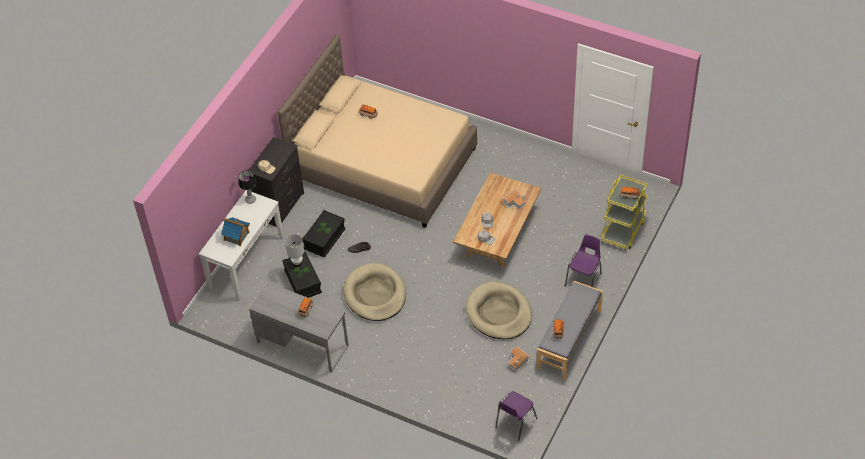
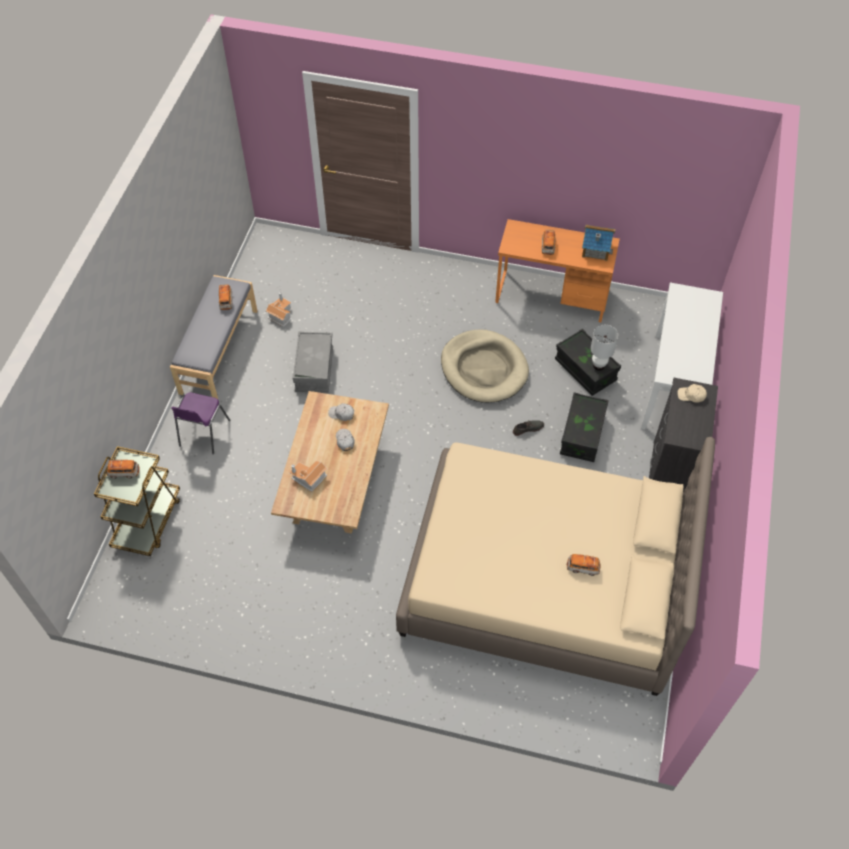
camera: 165 degrees right, 5 degrees up
(236, 236) = (685, 321): toy house -> toy house (595, 249)
(251, 200) = (695, 376): table lamp -> none
(302, 343) = (552, 296): grey desk -> orange desk
(499, 313) = (314, 370): beige dog bed -> grey storage box
(515, 423) = (275, 249): purple chair -> none
(623, 230) = (147, 521): yellow cart -> brown cart

